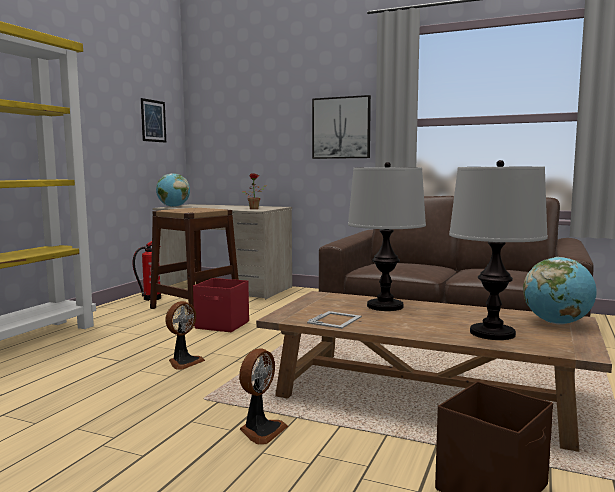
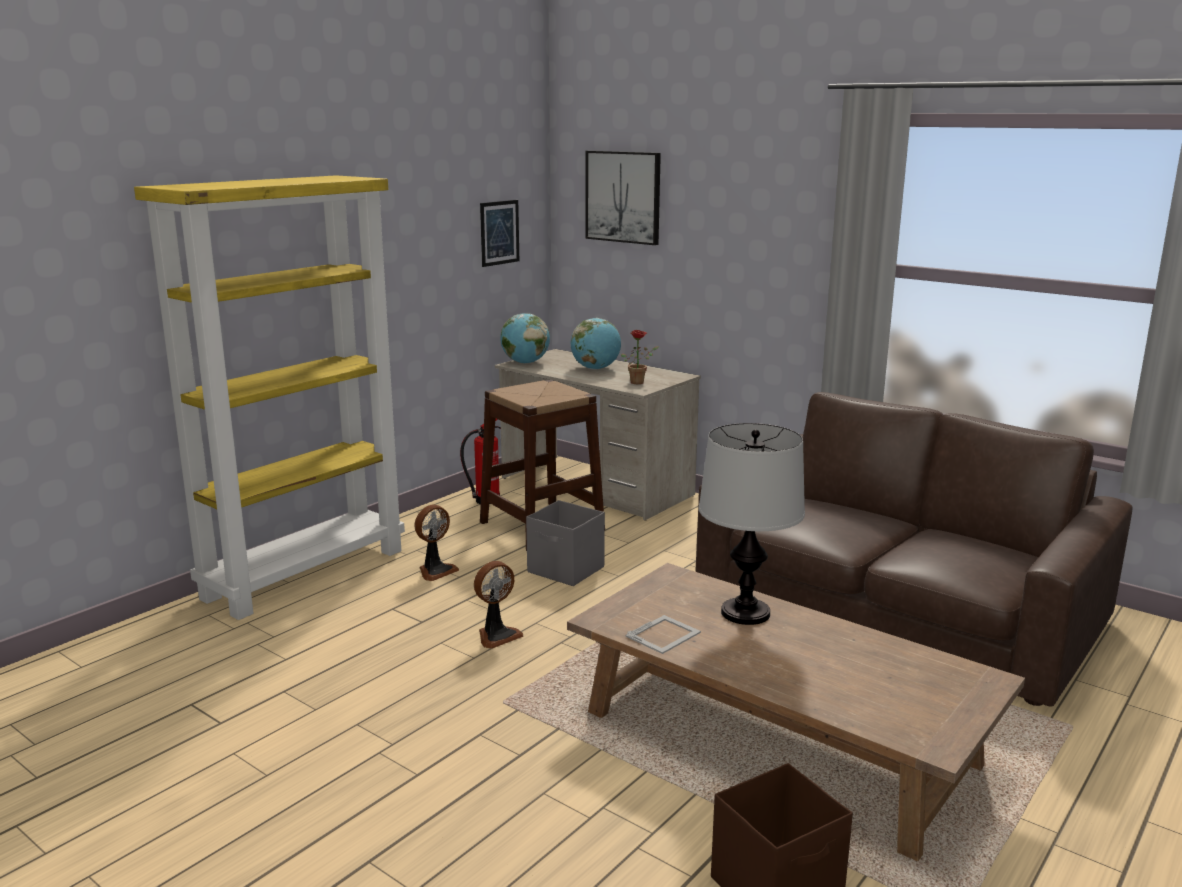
camera: 15 degrees right, 10 degrees up
(222, 325) = (566, 570): red storage box -> grey storage box
(261, 430) = (552, 762): fan -> fan (435, 571)
(341, 128) = (781, 263): picture -> picture (623, 197)
(491, 333) = (847, 691): table lamp -> none
(557, 323) = (956, 683): globe -> globe (595, 368)

